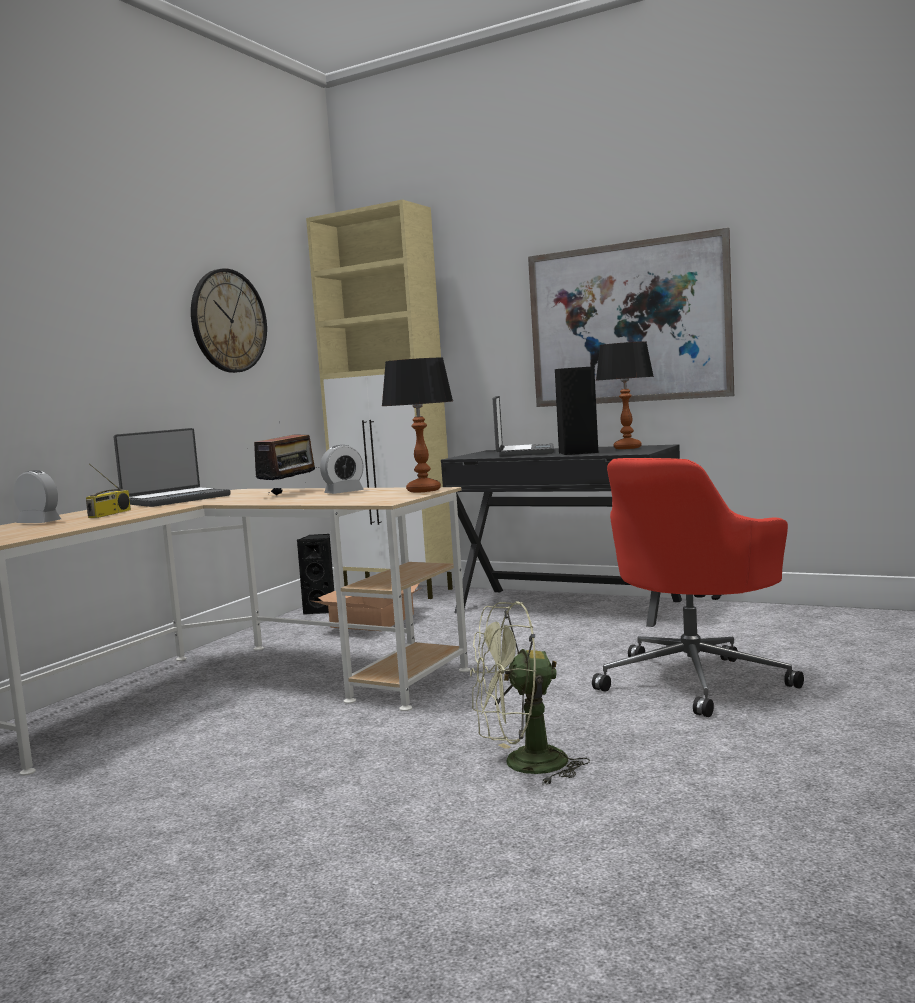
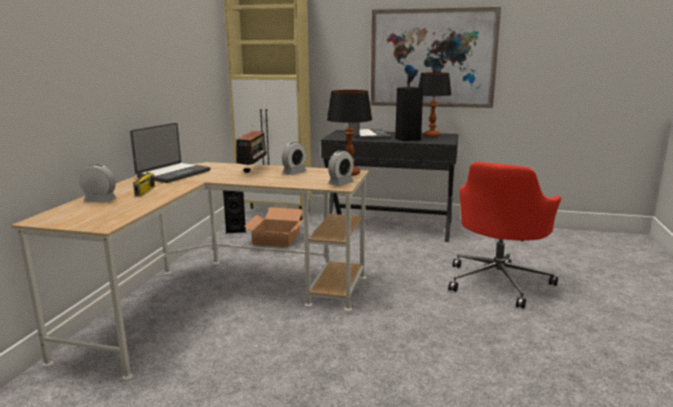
camera: 15 degrees left, 10 degrees up
(228, 321) = (182, 42): wall clock -> none
(390, 499) = (341, 183): none -> alarm clock
(523, 766) = (448, 350): green fan -> none

